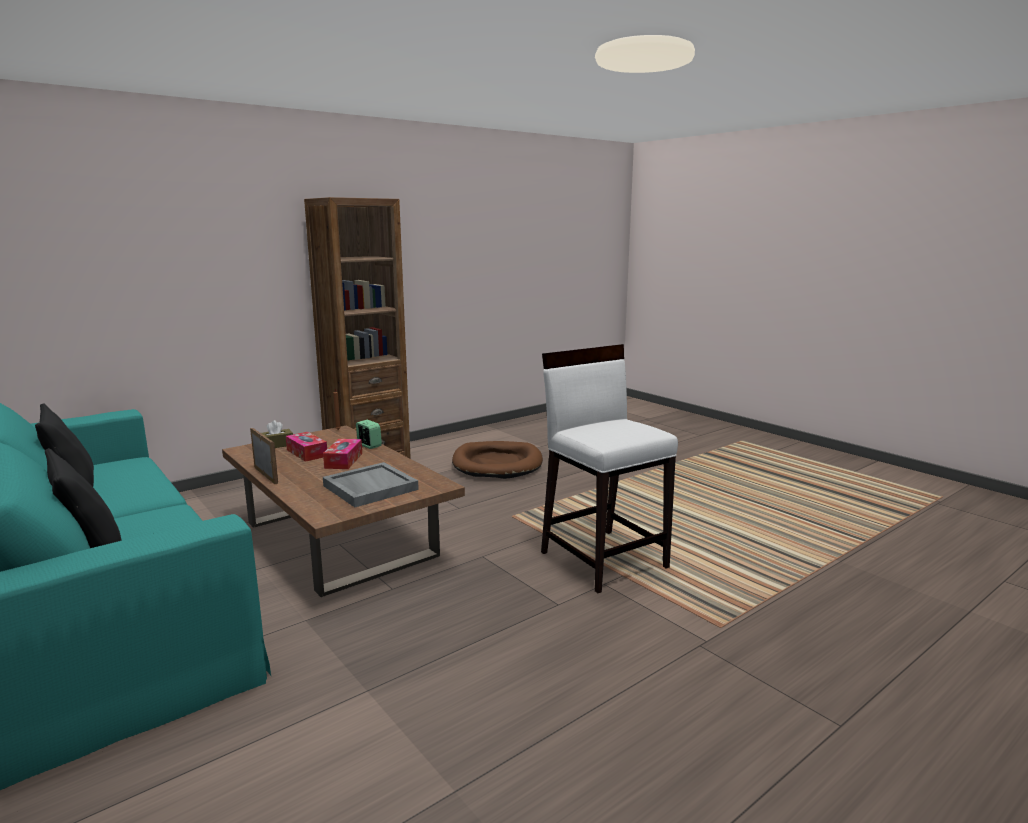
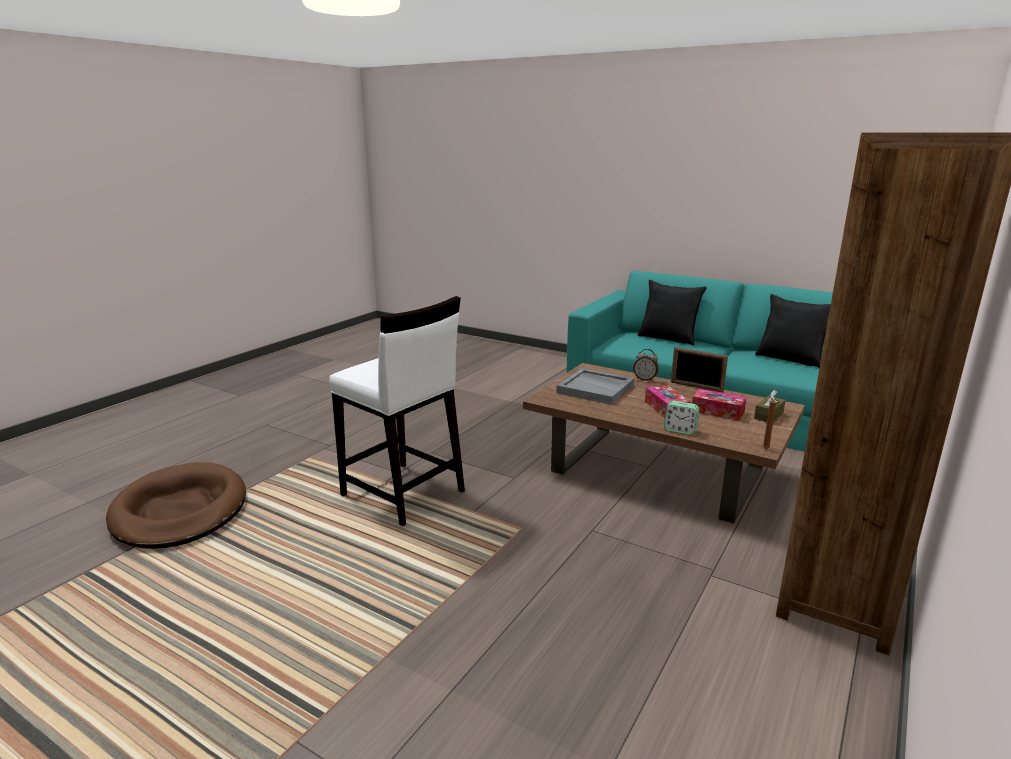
camera: 160 degrees right, 5 degrees up
(294, 491) = (645, 379): none -> alarm clock
(497, 464) = (635, 652): brown dog bed -> brown dog bed (180, 511)

